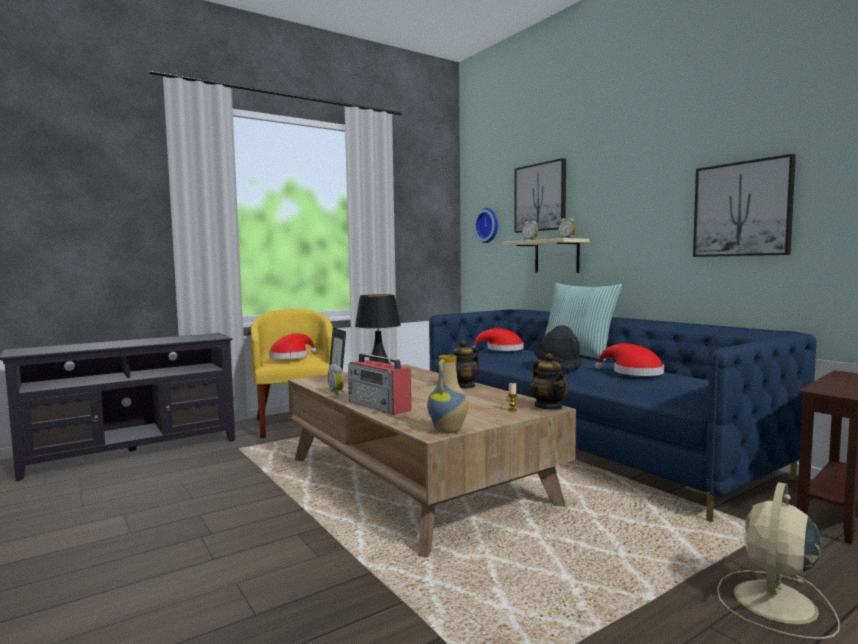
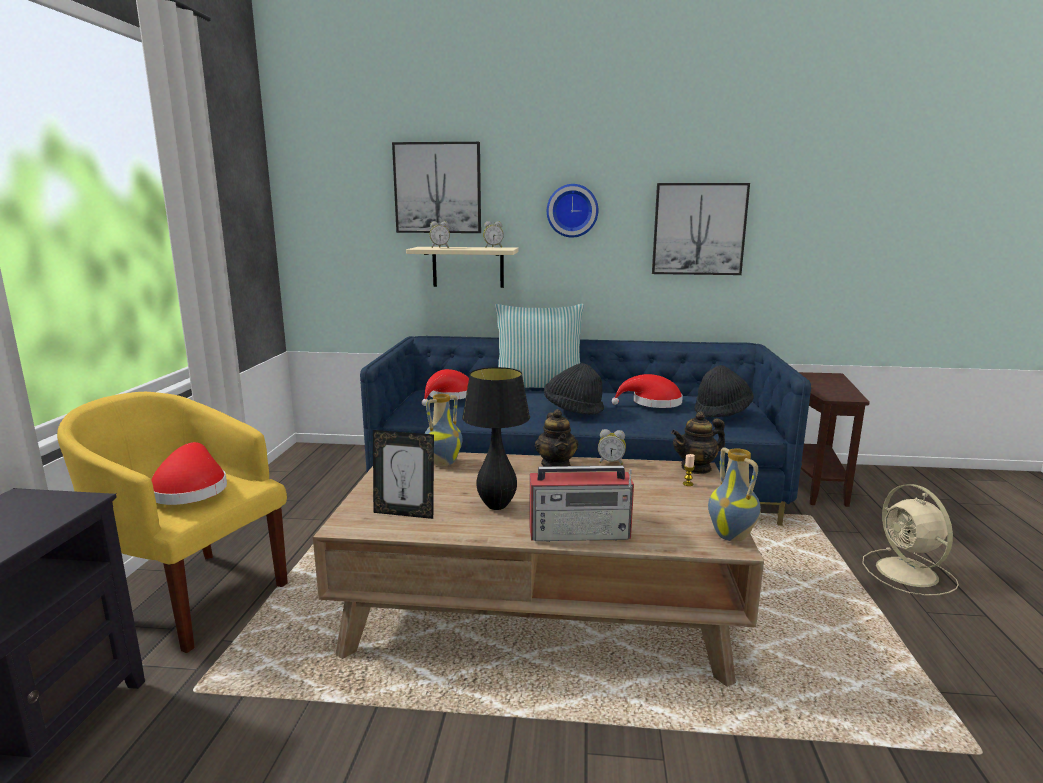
camera: 50 degrees left, 10 degrees up
(337, 393) = (467, 532): alarm clock -> alarm clock (611, 462)
(412, 373) = (443, 462): none -> vase
(488, 225) = (339, 218): wall clock -> wall clock (572, 210)
(548, 407) = (696, 468): teapot -> teapot turned 135 degrees clockwise
(683, 386) = (722, 411): none -> black hat

